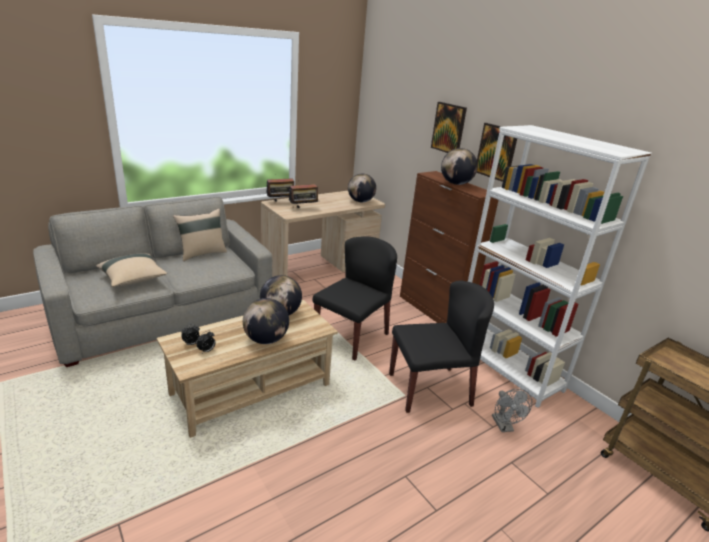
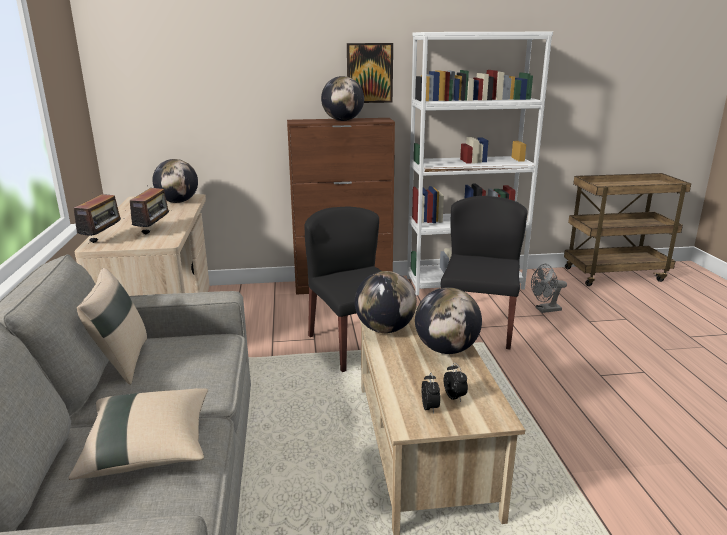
camera: 60 degrees left, 5 degrees down
(449, 128) = (290, 62): picture -> none
(504, 427) = (545, 310): grey fan -> grey fan turned 150 degrees clockwise

